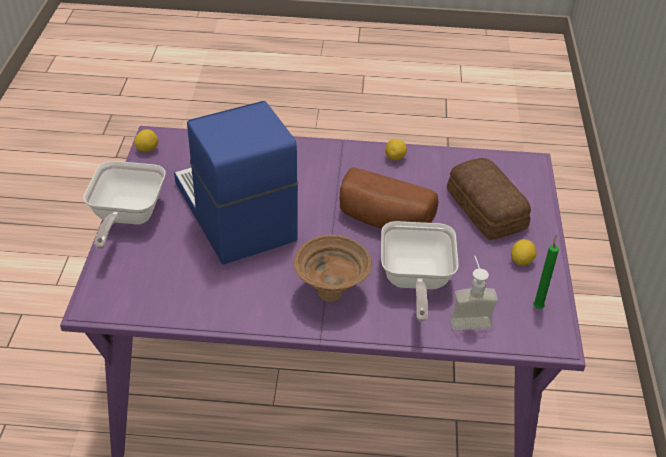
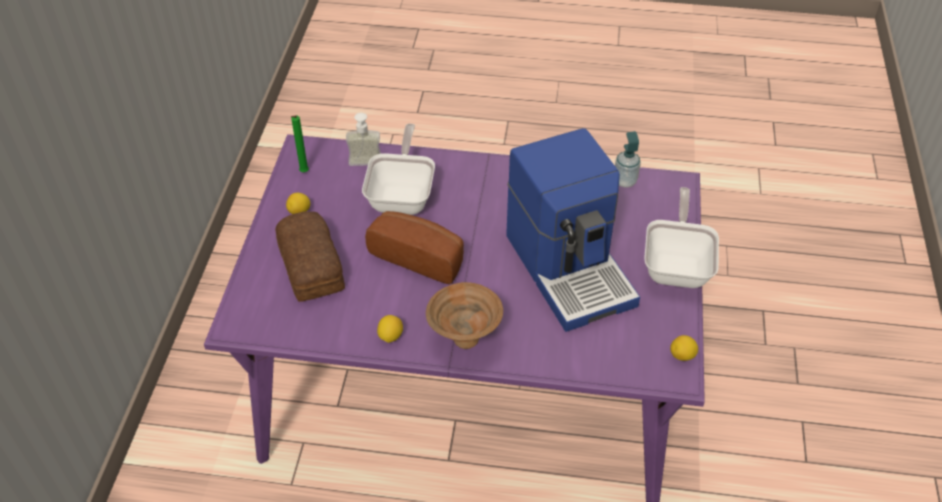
camera: 175 degrees left, 5 degrees up
(156, 306) = (624, 181): none -> soap dispenser
(332, 293) = (476, 188): brown bowl -> brown bowl (463, 340)

